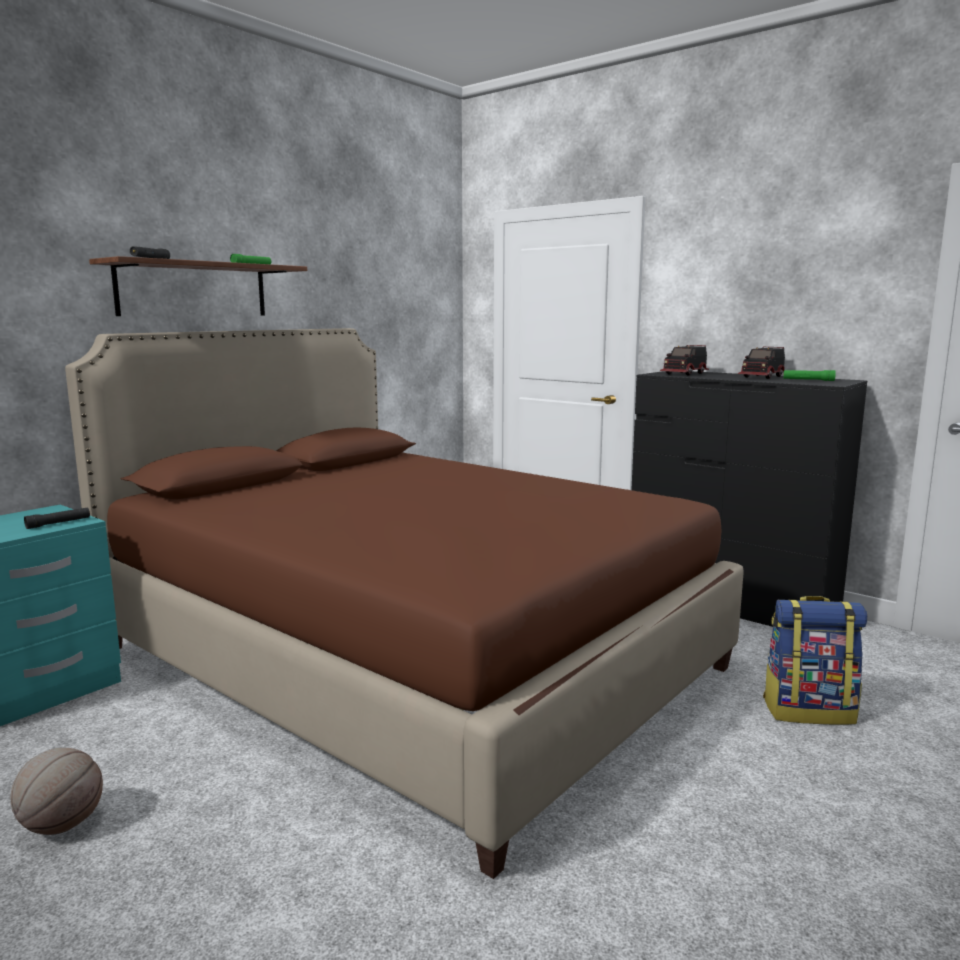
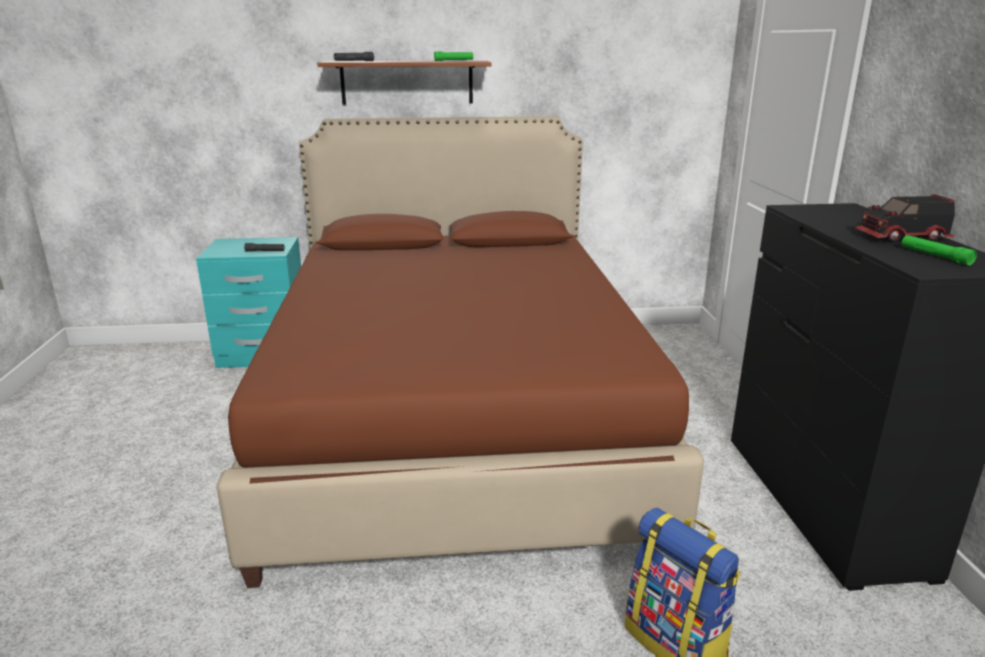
camera: 45 degrees right, 10 degrees up
(61, 825) = (166, 434): basketball -> none
(685, 374) = (827, 214): toy truck -> none

